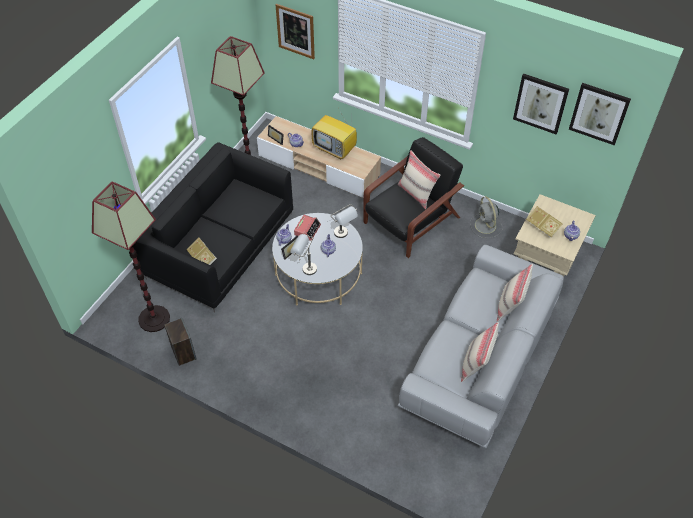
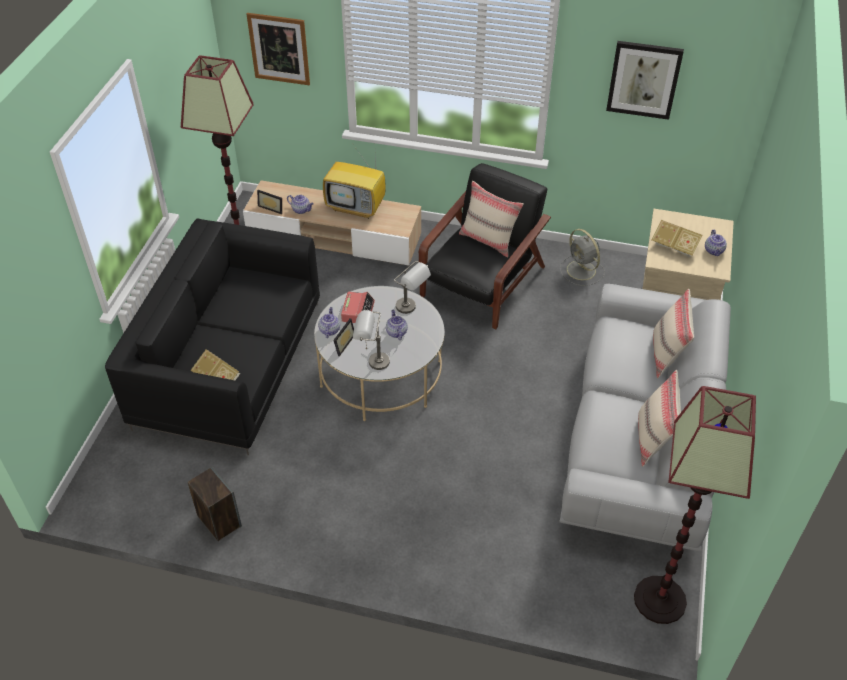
camera: 15 degrees left, 5 degrees down
(154, 319) = (160, 483): floor lamp -> floor lamp (660, 600)
(599, 113) = (727, 76): picture -> none

